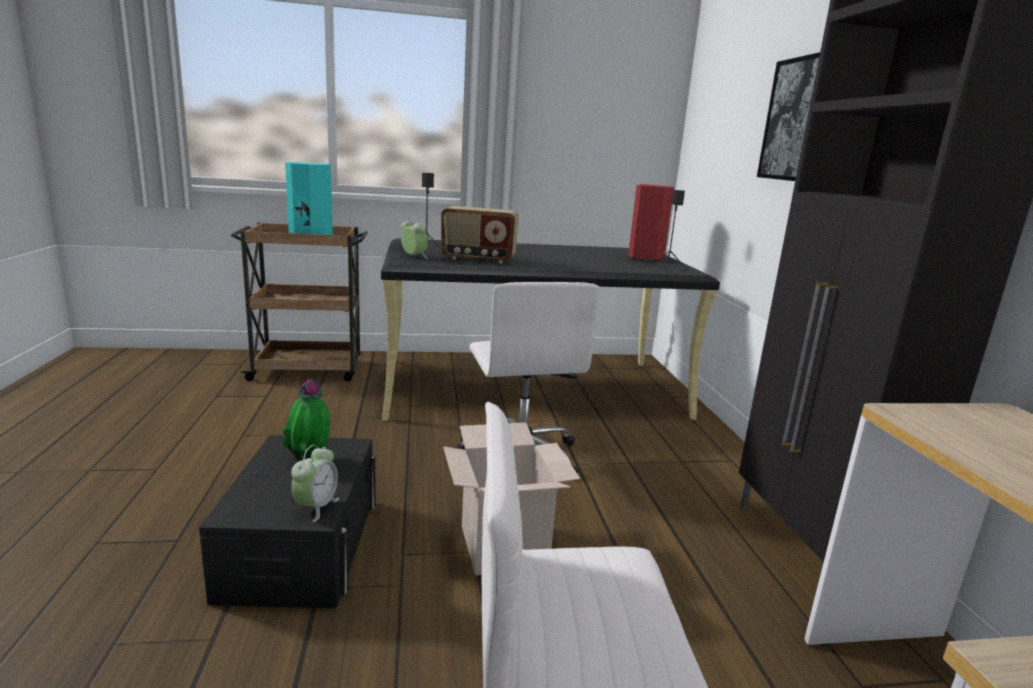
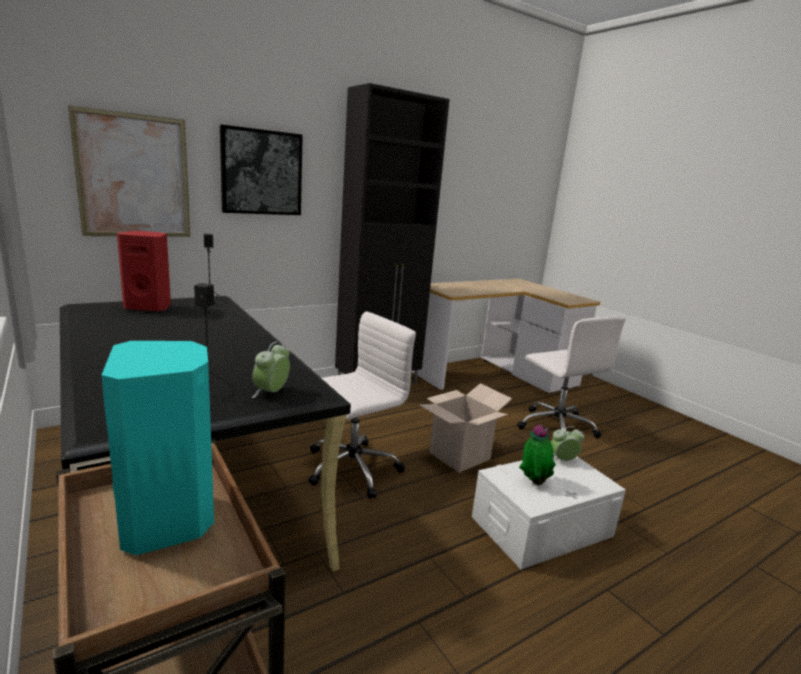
camera: 115 degrees left, 0 degrees up
(301, 546) = (541, 526): black storage box -> white storage box
(478, 259) = (245, 363): radio -> none
(724, 138) = (134, 176): none -> picture

